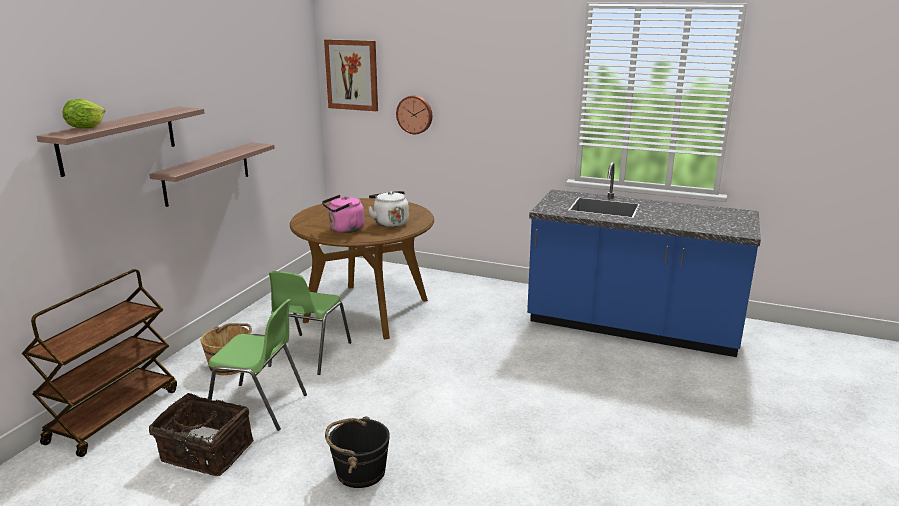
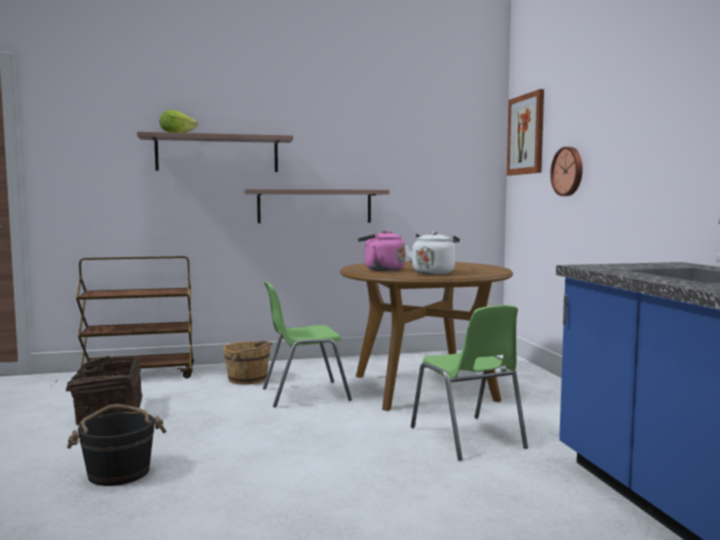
camera: 55 degrees right, 15 degrees down
(259, 407) = (193, 406): green chair -> green chair (468, 438)

